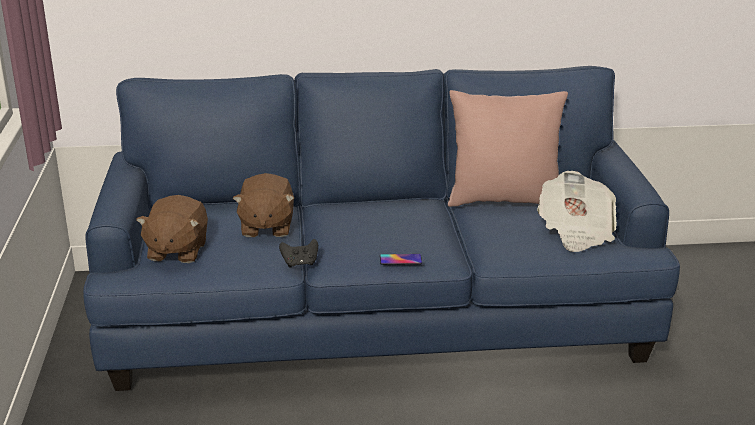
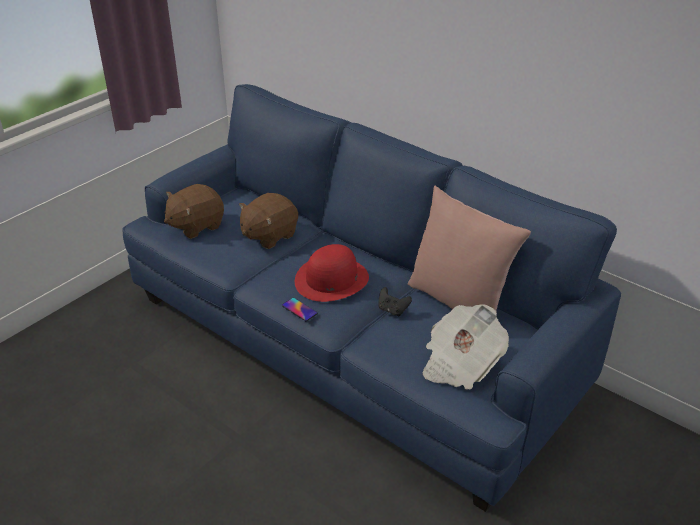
camera: 45 degrees right, 10 degrees up
(300, 263) = (242, 275): black game controller -> black game controller (392, 310)
(387, 228) = (331, 279): none -> red hat

